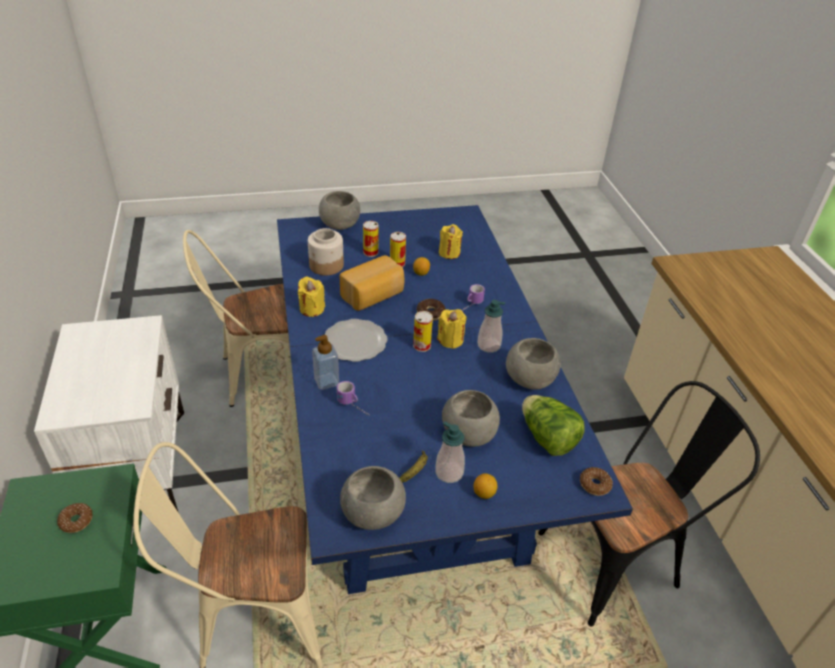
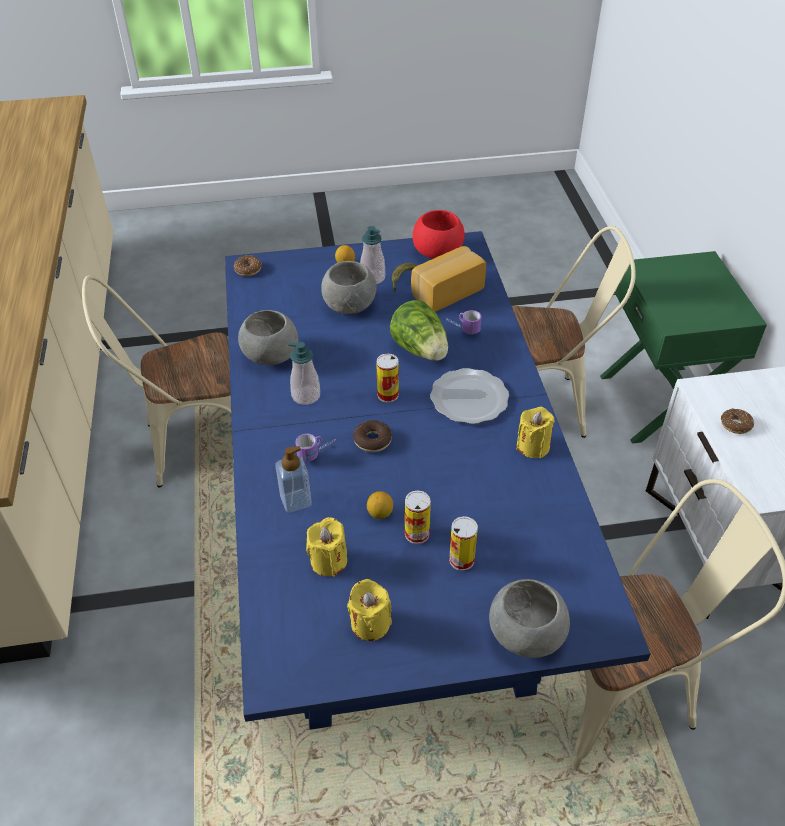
camera: 175 degrees left, 5 degrees up
(76, 521) = (683, 295): donut -> donut (735, 425)
(326, 266) = (529, 527): jar -> none
(326, 381) = (494, 353): soap dispenser -> soap dispenser (296, 500)
(373, 296) = (451, 469): bread -> bread (446, 291)
(373, 514) = (437, 252): grey bowl -> red bowl
(450, 340) = (351, 402): yellow candle -> yellow candle (370, 623)
(547, 438) = (275, 302): lettuce -> lettuce (421, 350)
(619, 559) = (193, 445): black chair -> beige chair

